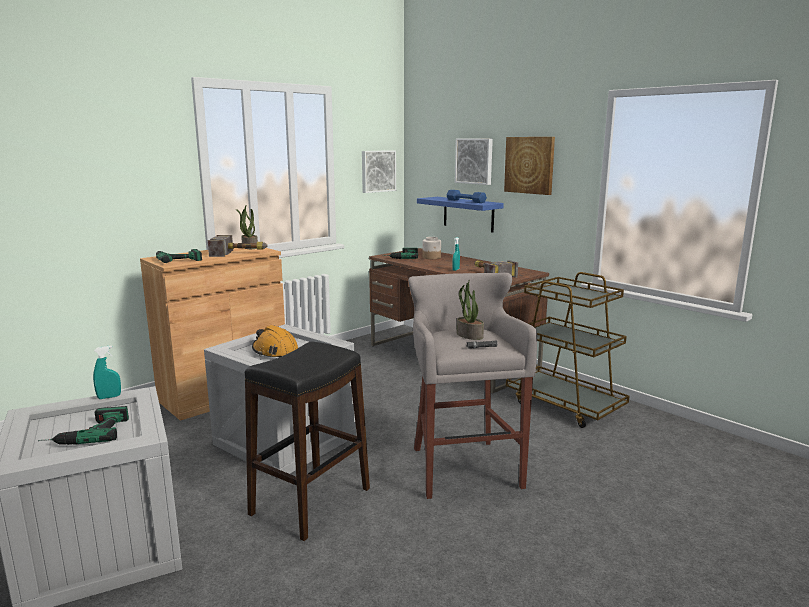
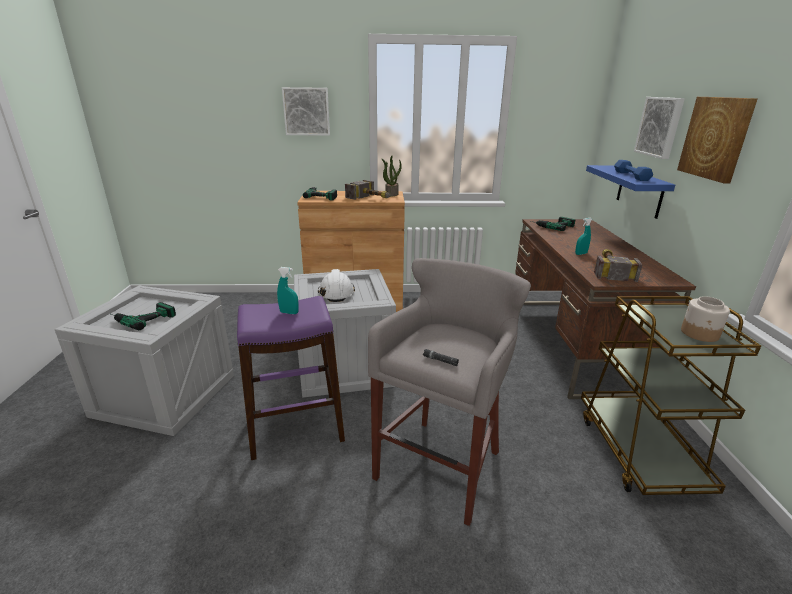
camera: 40 degrees right, 10 degrees up
(109, 397) = (186, 295): turquoise spray bottle -> turquoise spray bottle (289, 313)
(275, 351) = (336, 292): orange hard hat -> white hard hat
(311, 501) = (296, 428): black stool -> purple stool
(377, 171) = (563, 131): picture -> picture (306, 111)
(431, 257) = (582, 233): jar -> jar (700, 333)
(469, 335) = (454, 340): potted plant -> none

